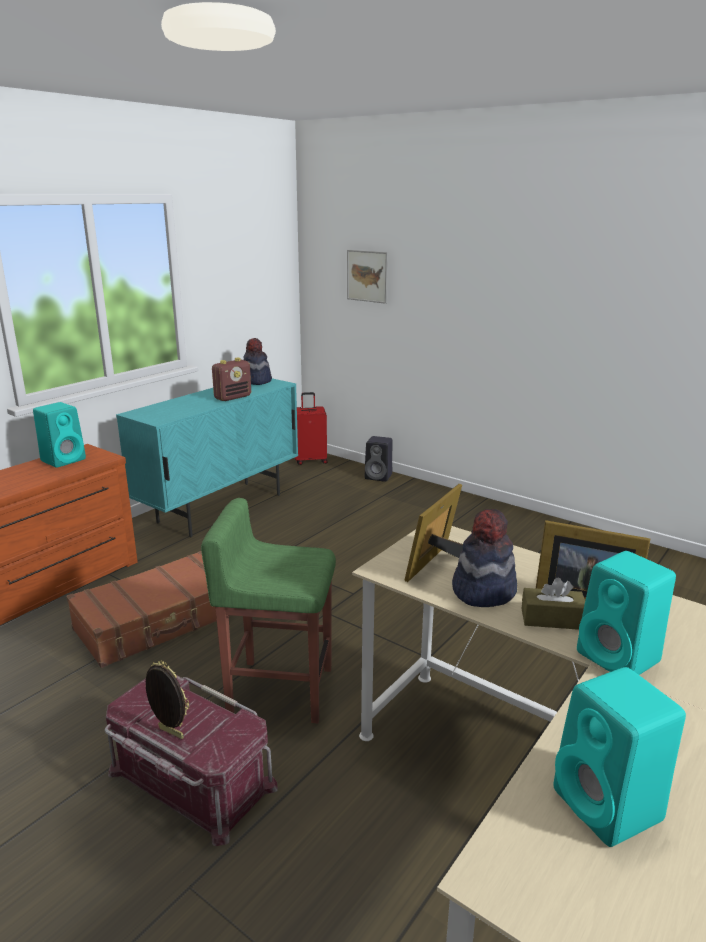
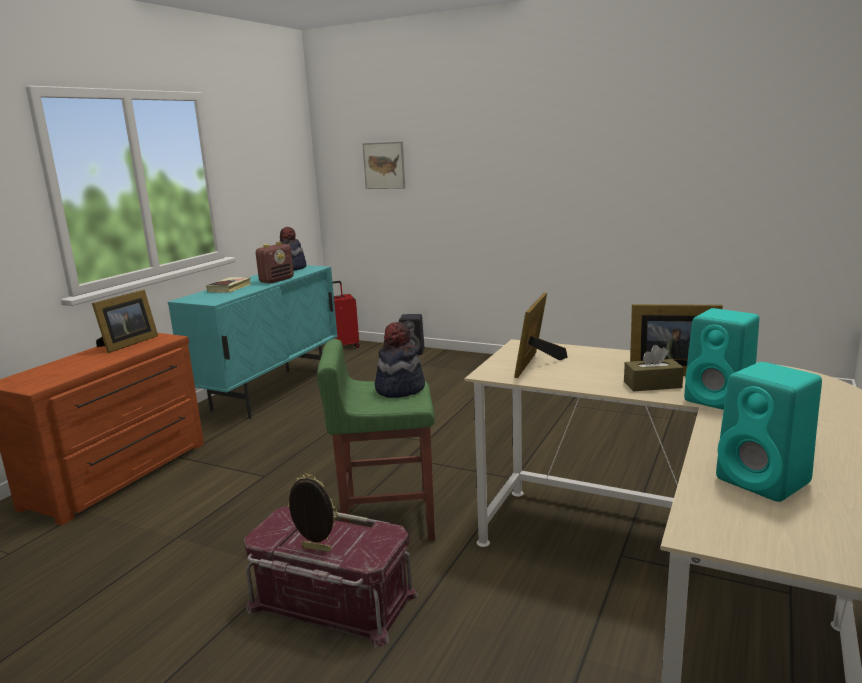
camera: 10 degrees left, 5 degrees down
(64, 459) = (126, 344): turquoise speaker -> picture frame
(159, 621) = (247, 486): brown suitcase -> none
(183, 403) = (230, 288): none -> book
(483, 590) = (585, 375): hat -> hat (399, 389)

